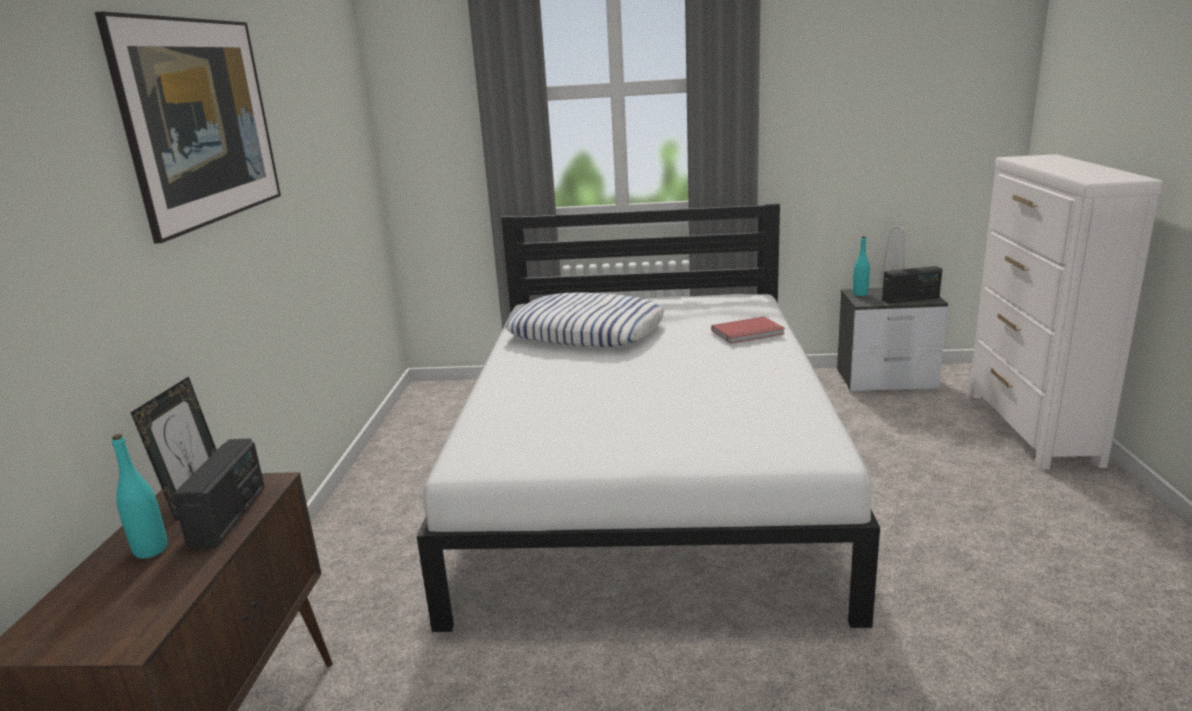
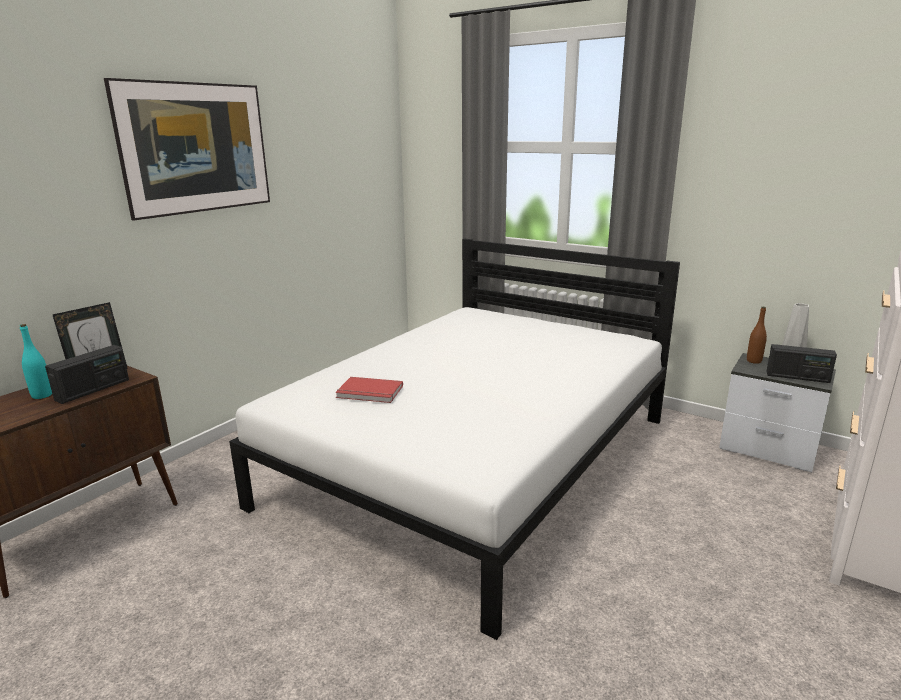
camera: 30 degrees right, 0 degrees up
(587, 332) = (473, 337): pillow -> none
(749, 333) = (582, 368): red book -> red book (369, 393)
(860, 294) = (754, 361): turquoise bottle -> brown bottle

